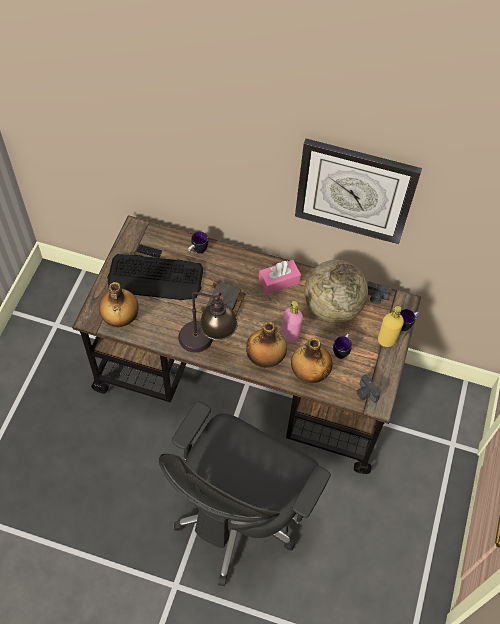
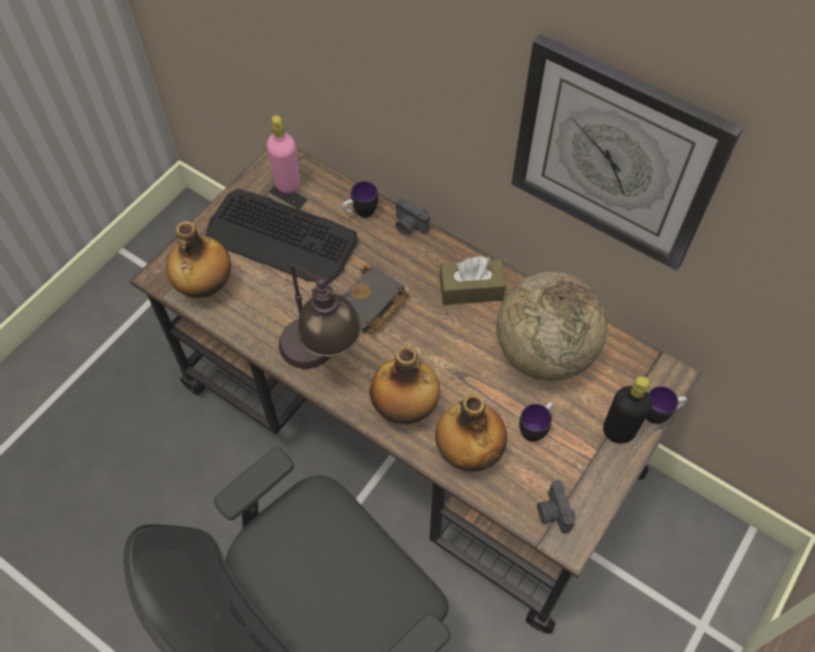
camera: 20 degrees right, 0 degrees up
(279, 281) = (471, 289): pink tissue box -> brown tissue box
(290, 336) = (458, 381): pink bottle -> pink bottle (287, 184)
(376, 297) = (623, 355): camera -> camera (409, 226)
(386, 340) = (618, 431): yellow bottle -> black bottle

